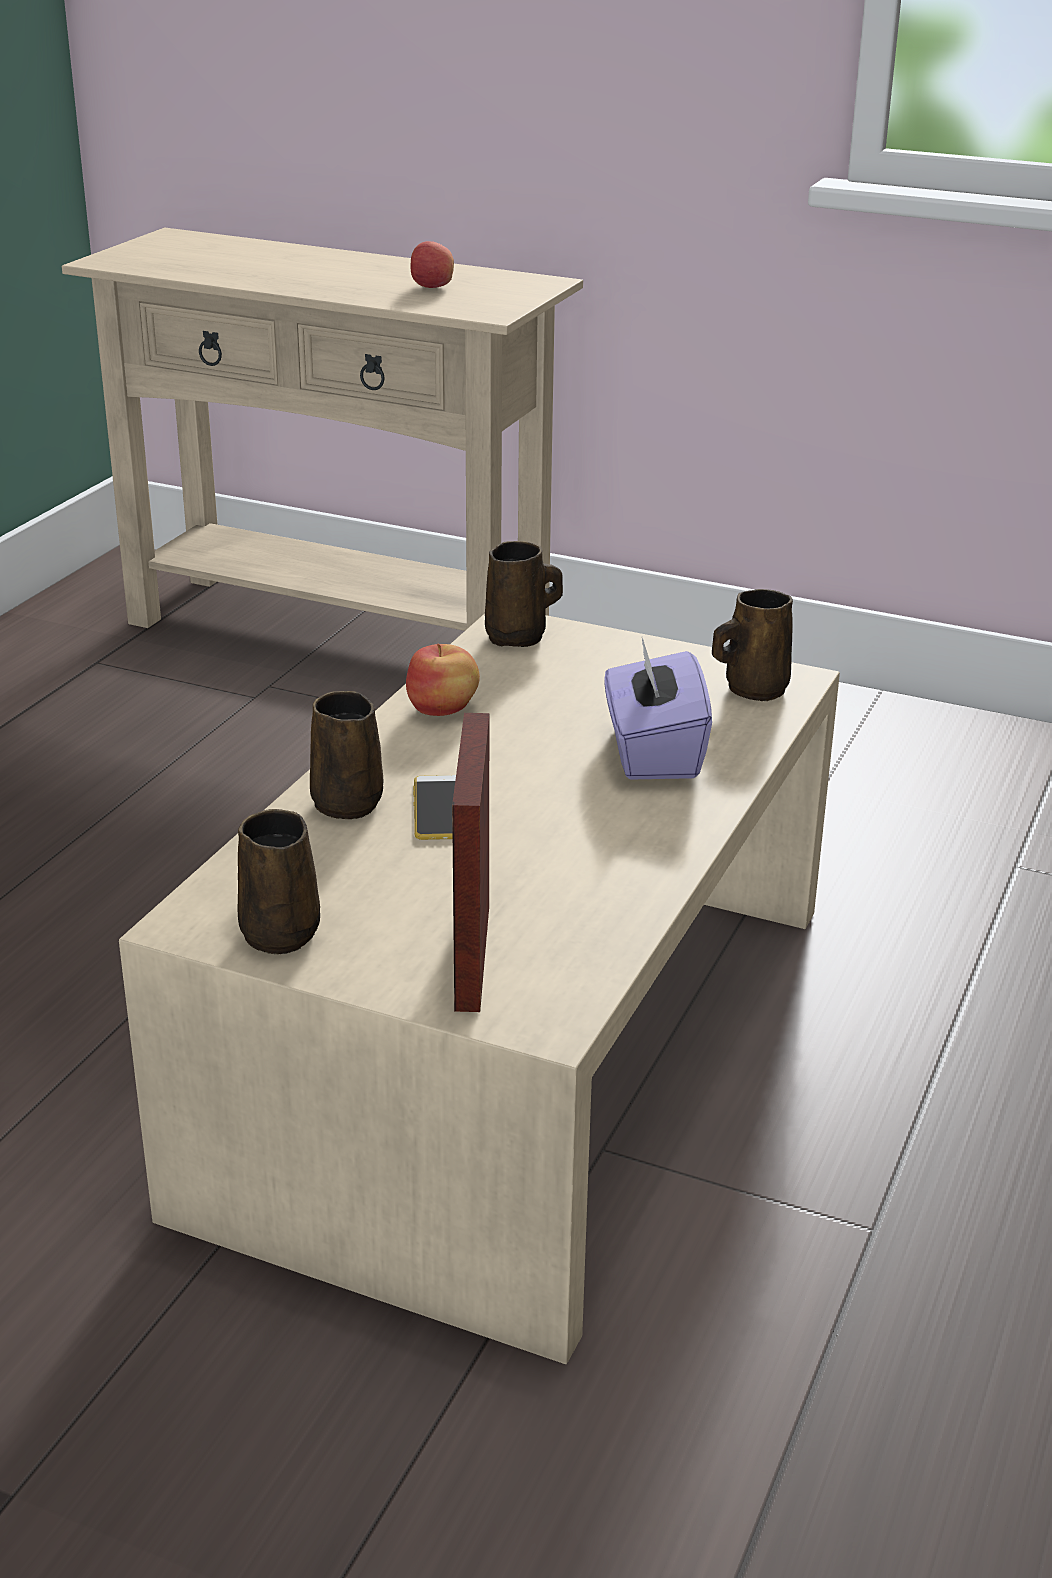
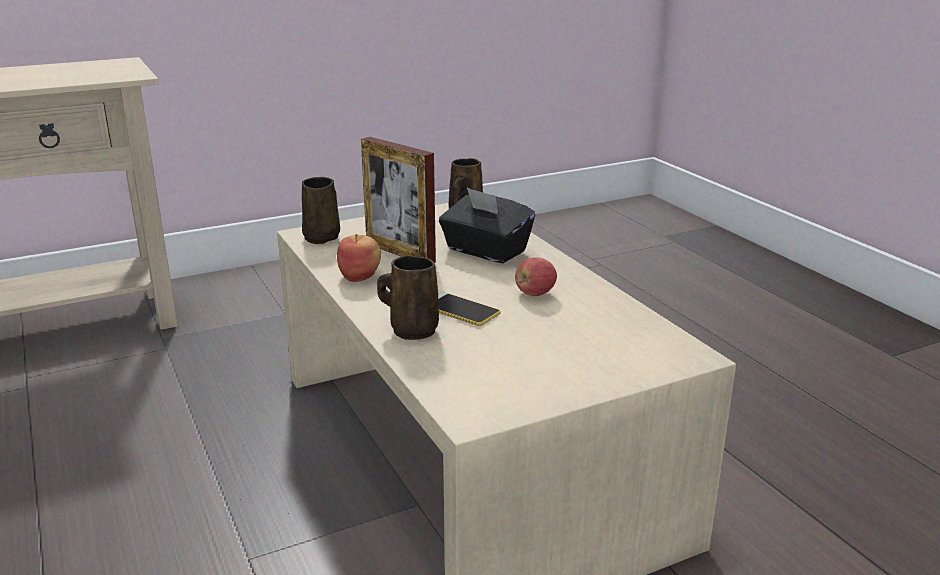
camera: 50 degrees left, 5 degrees down
(281, 931) = (519, 392): brown mug -> none
(432, 287) = (62, 73): apple -> apple (535, 293)
(472, 957) = (611, 352): picture frame -> picture frame (400, 252)
(653, 753) = (485, 251): purple tissue box -> black tissue box

